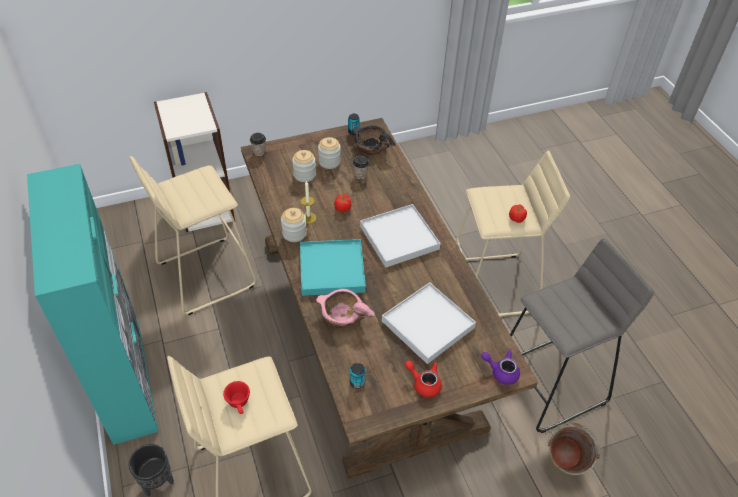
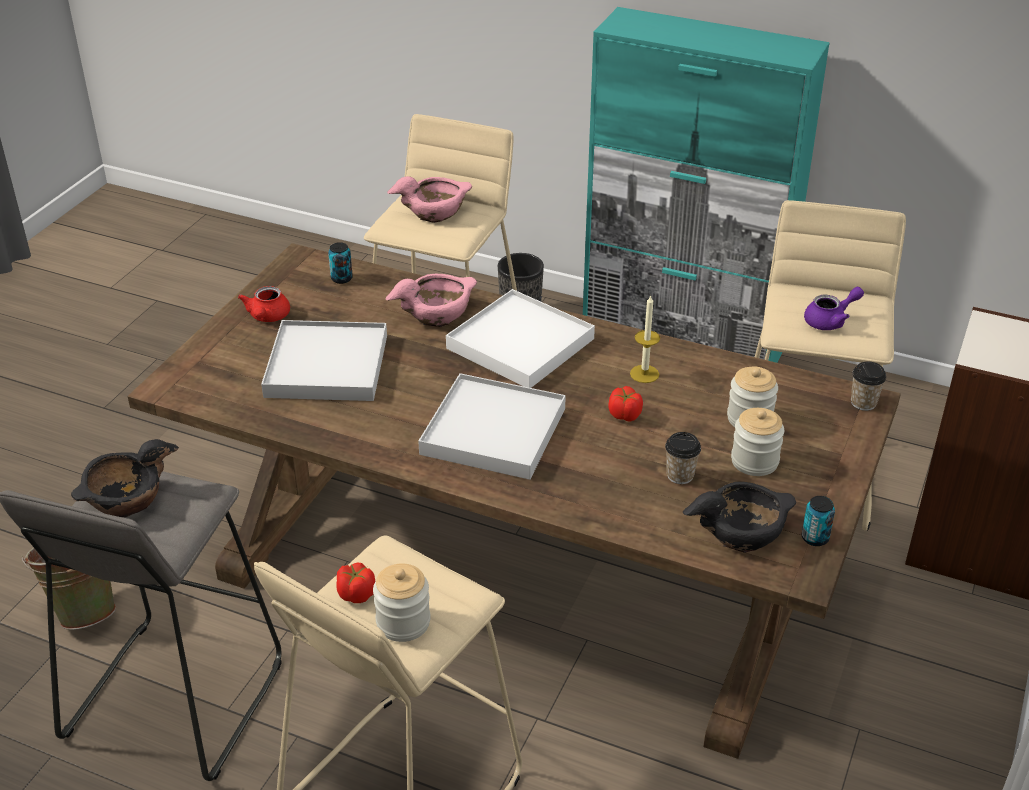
camera: 135 degrees right, 10 degrees down
(239, 404) = (435, 212): red cup -> pink bowl
(294, 233) = (628, 347): jar -> jar (403, 622)
(332, 269) = (520, 344): turquoise tray -> white tray
(424, 383) = (267, 317): red teapot -> red teapot turned 105 degrees clockwise
(501, 371) = (184, 377): purple teapot -> purple teapot (830, 321)
(575, 320) = (126, 500): none -> black bowl

